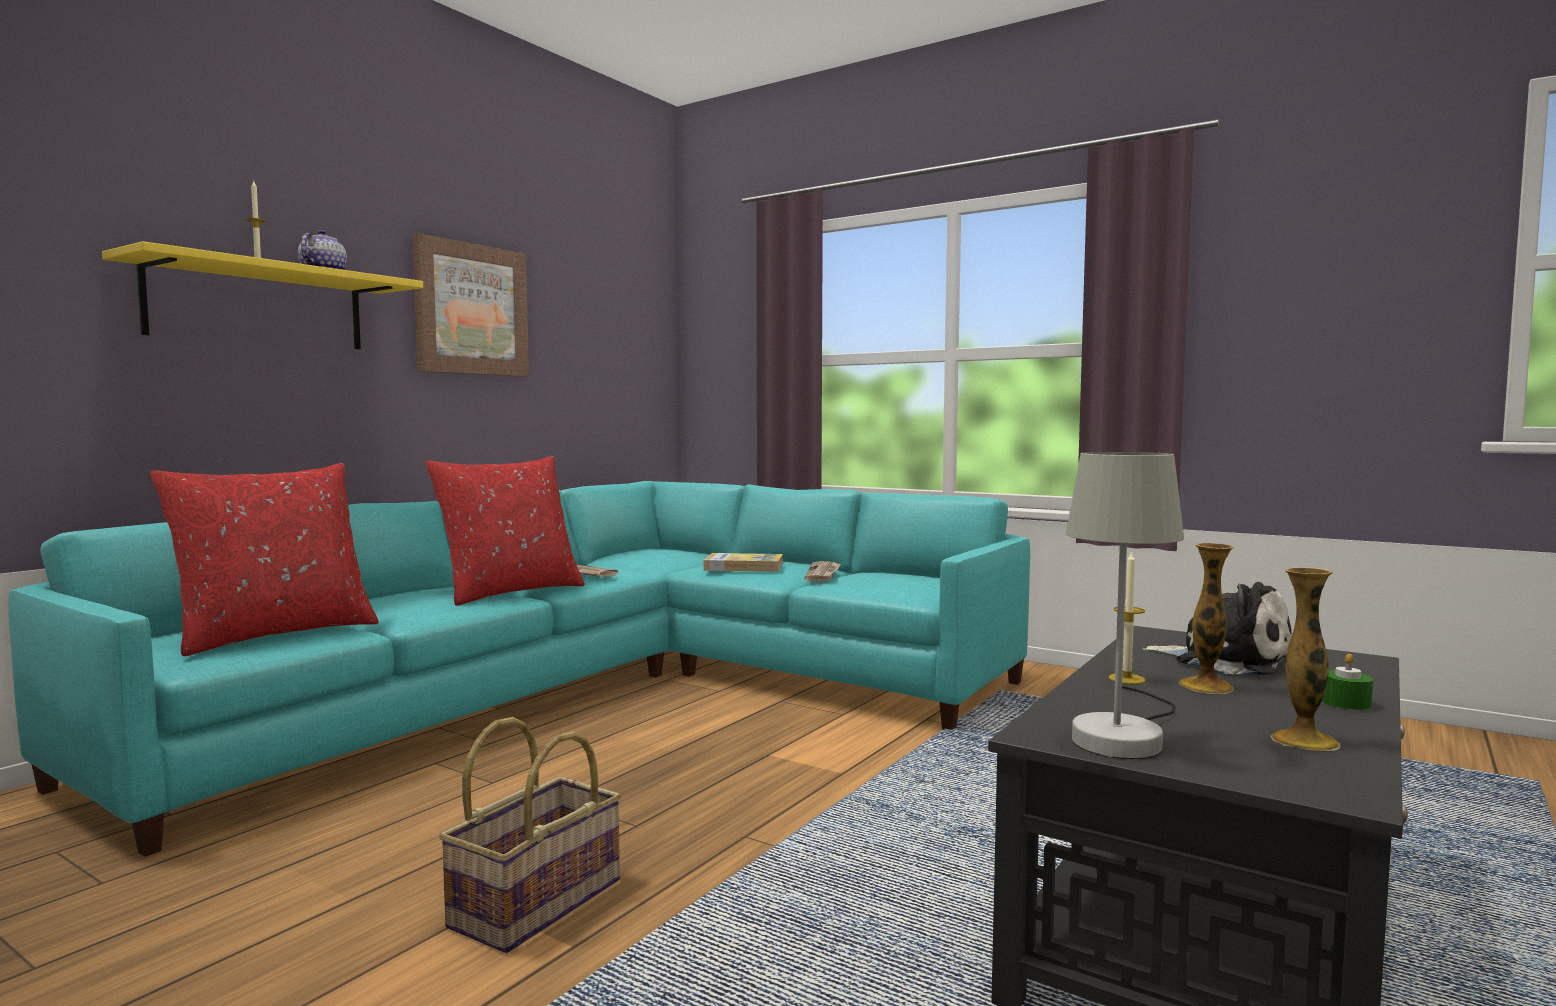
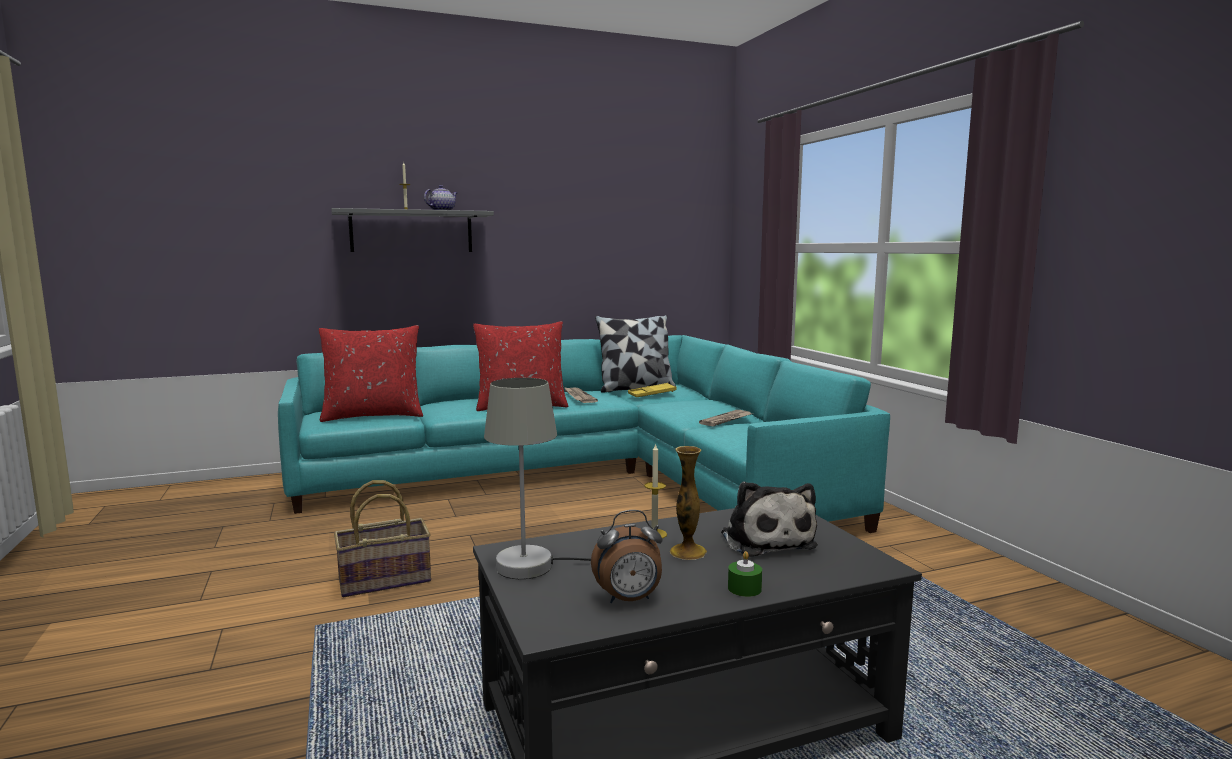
camera: 35 degrees right, 5 degrees up
(258, 307) = (412, 232): yellow shelf -> grey shelf
(471, 310) = (549, 221): picture -> none
(623, 556) = (635, 388): none -> pillow
(663, 559) = (652, 394): none -> yellow tray
(744, 567) = (685, 407): book -> none
(1305, 741) = (629, 599): vase -> alarm clock

